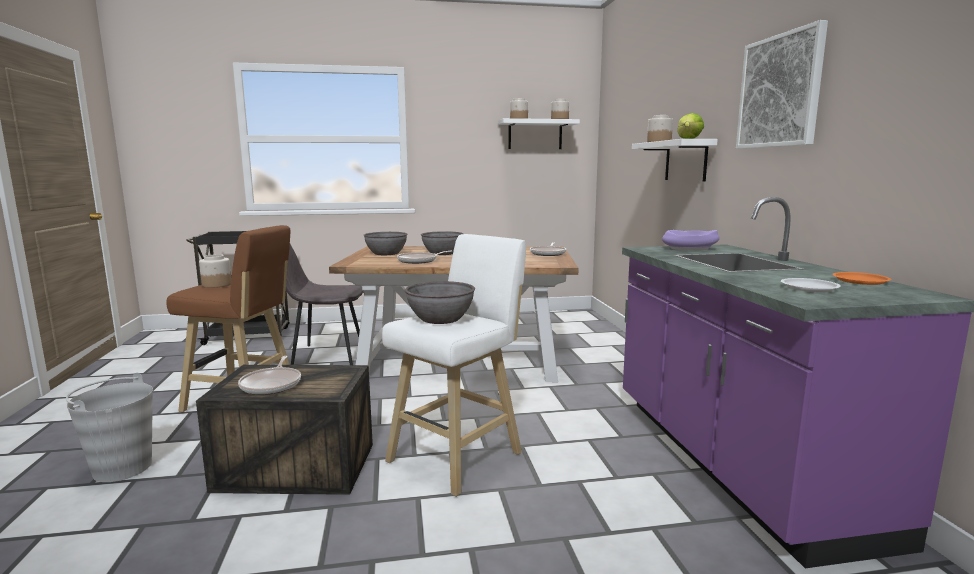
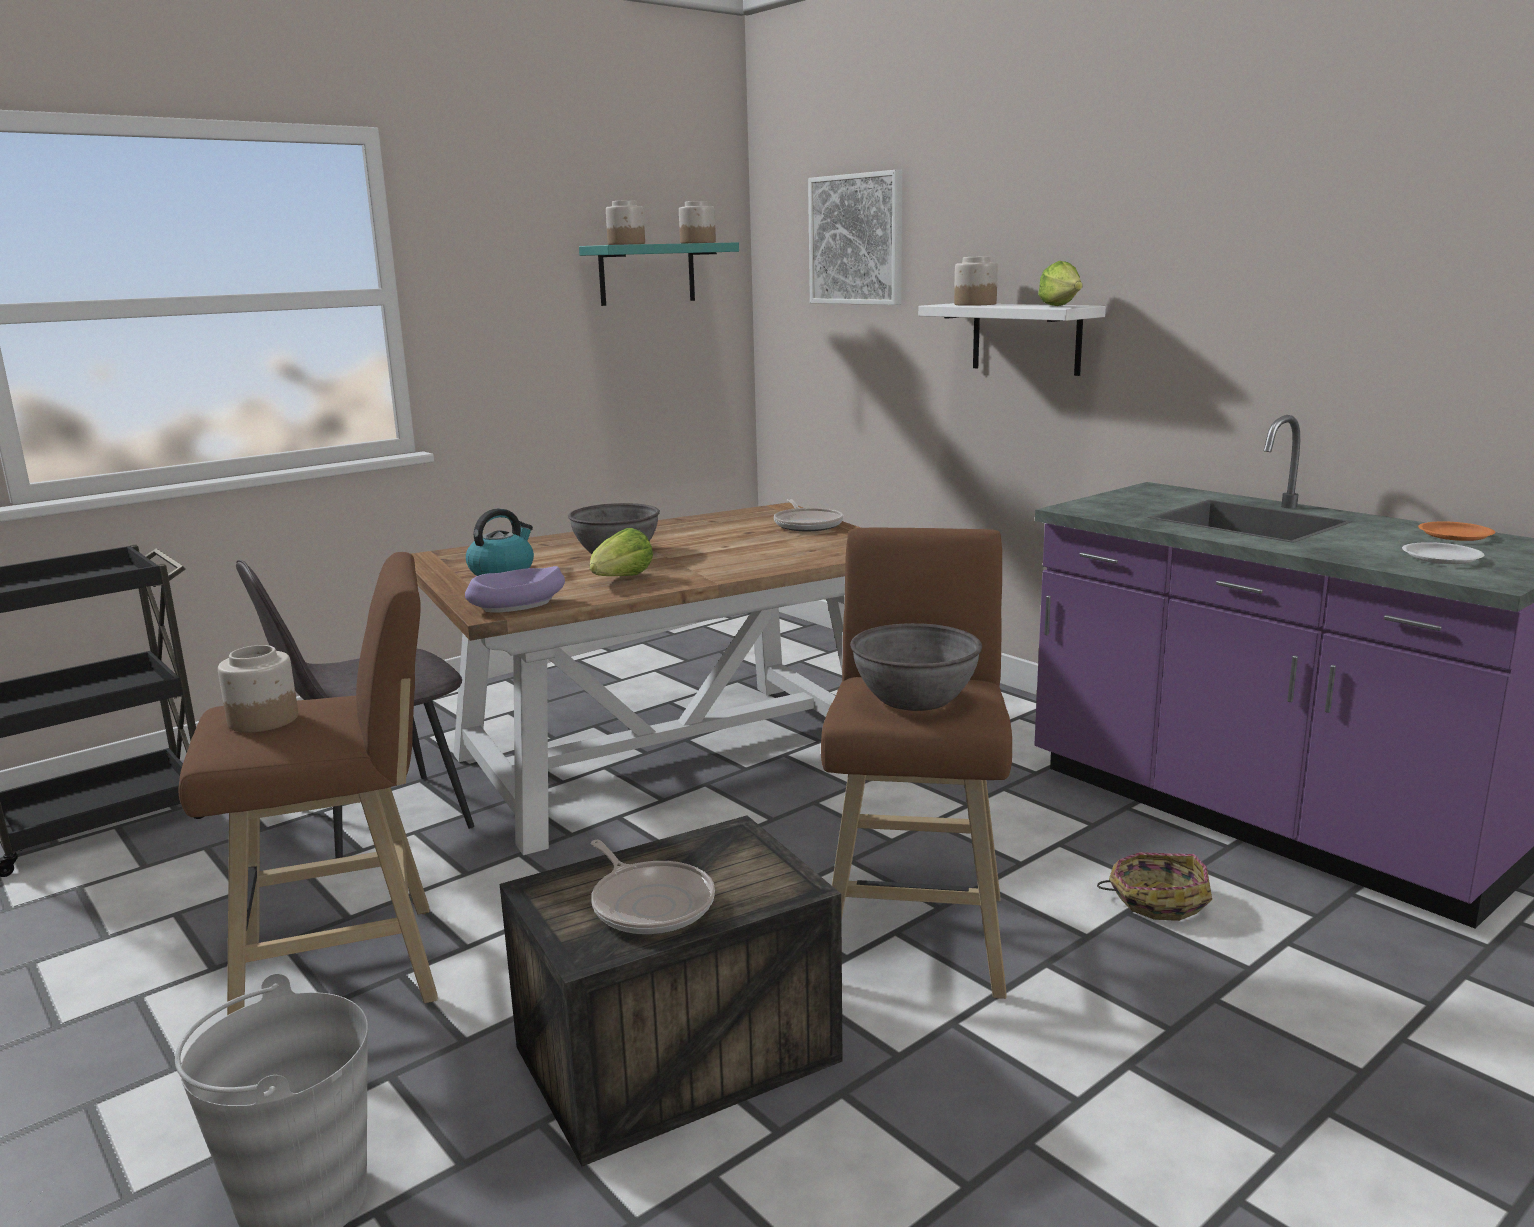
camera: 30 degrees left, 5 degrees up
(386, 253) = (502, 571): grey bowl -> kettle
(419, 261) = (621, 579): frying pan -> lettuce
(459, 455) = (915, 932): white stool -> brown stool
(535, 135) = (647, 274): white shelf -> turquoise shelf
(605, 481) = (1157, 899): none -> basket
(690, 249) = (1132, 500): purple bowl -> purple bowl (517, 606)
(780, 91) = (1246, 244): picture -> picture (857, 239)

